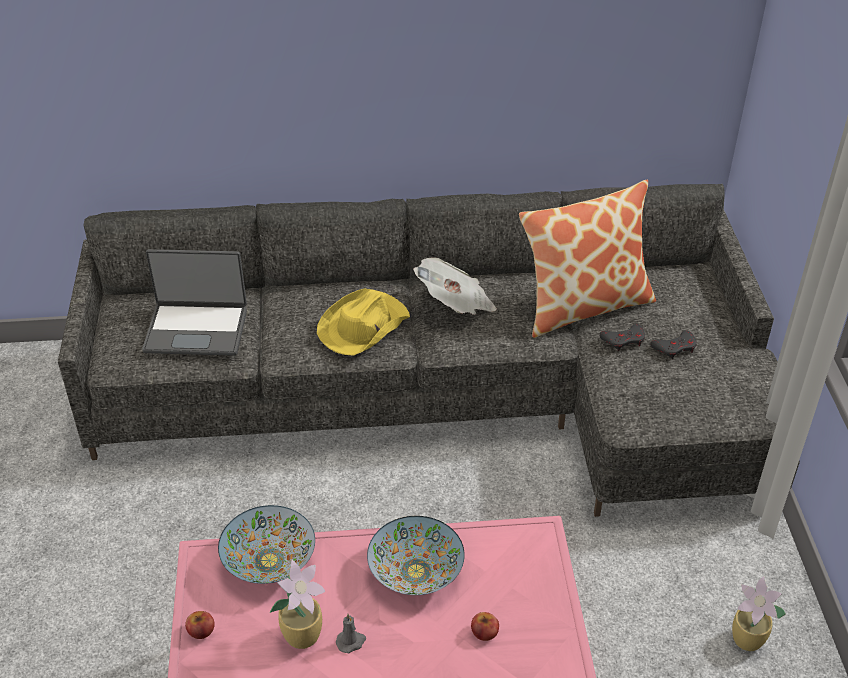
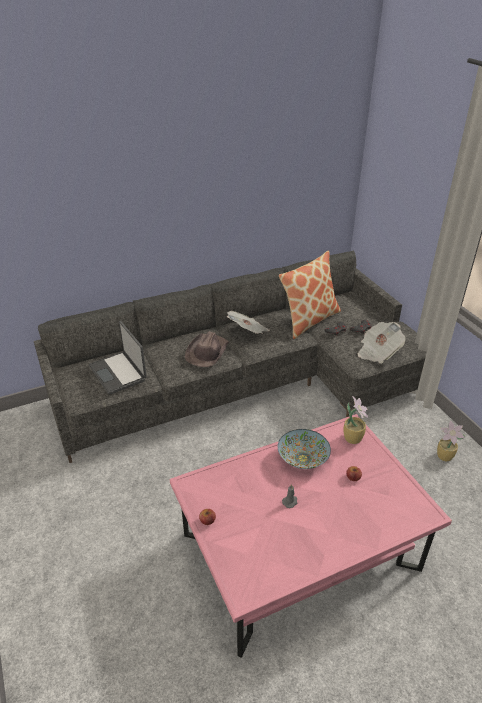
camera: 20 degrees left, 5 degrees down
(197, 329) = (118, 373): laptop -> laptop turned 75 degrees clockwise
(269, 561) = (224, 475): bowl -> none
(304, 634) = (263, 505): potted plant -> potted plant (353, 437)
(362, 326) = (207, 352): yellow hat -> brown hat
(680, 403) = (378, 352): none -> newspaper

